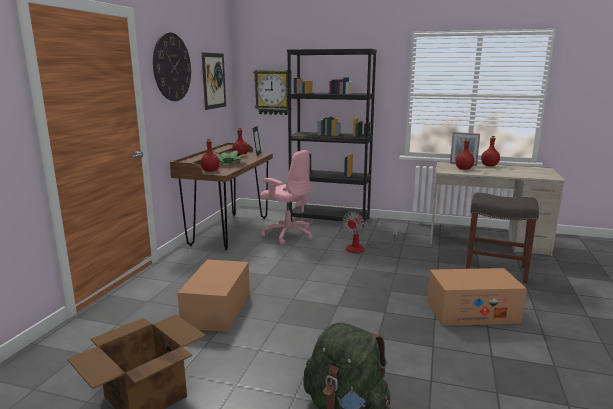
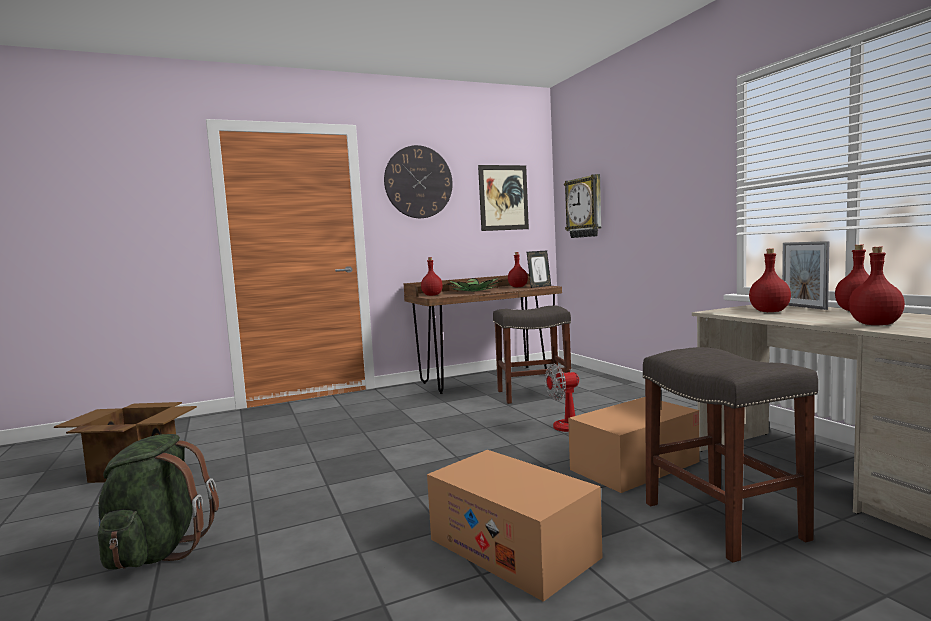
camera: 50 degrees right, 10 degrees down
(217, 309) = (310, 435): cardboard box -> cardboard box (635, 466)
(287, 234) = (532, 394): pink office chair -> grey stool
(330, 219) = (625, 390): black bookcase -> none
(521, 174) = (875, 324): none -> red bottle

